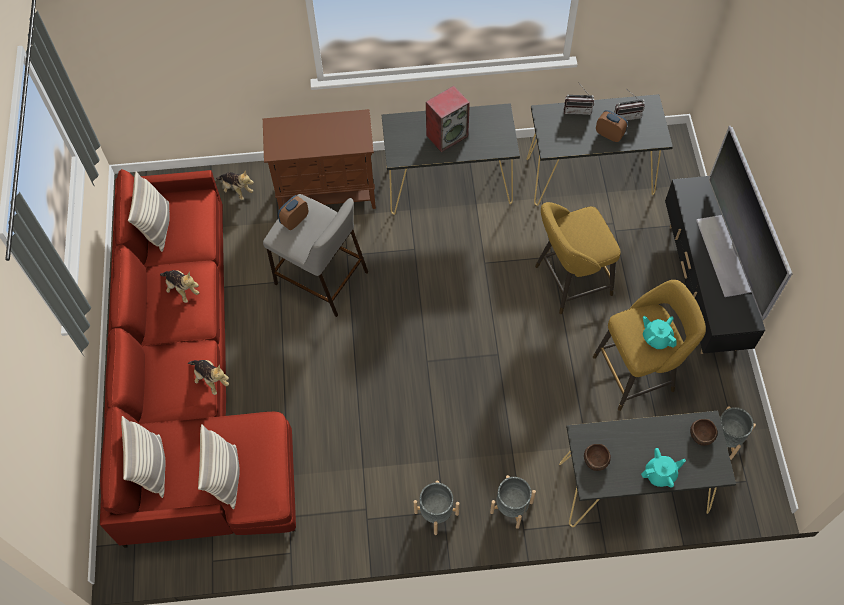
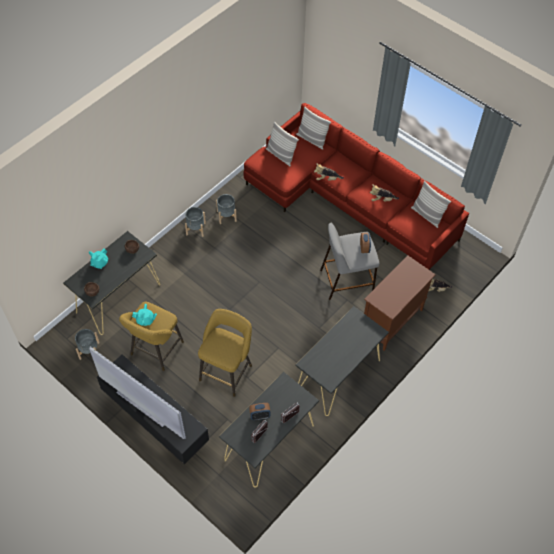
camera: 135 degrees right, 5 degrees down
(447, 135) = (343, 346): speaker -> none
(511, 507) = (166, 253): grey planter -> grey planter (226, 216)

